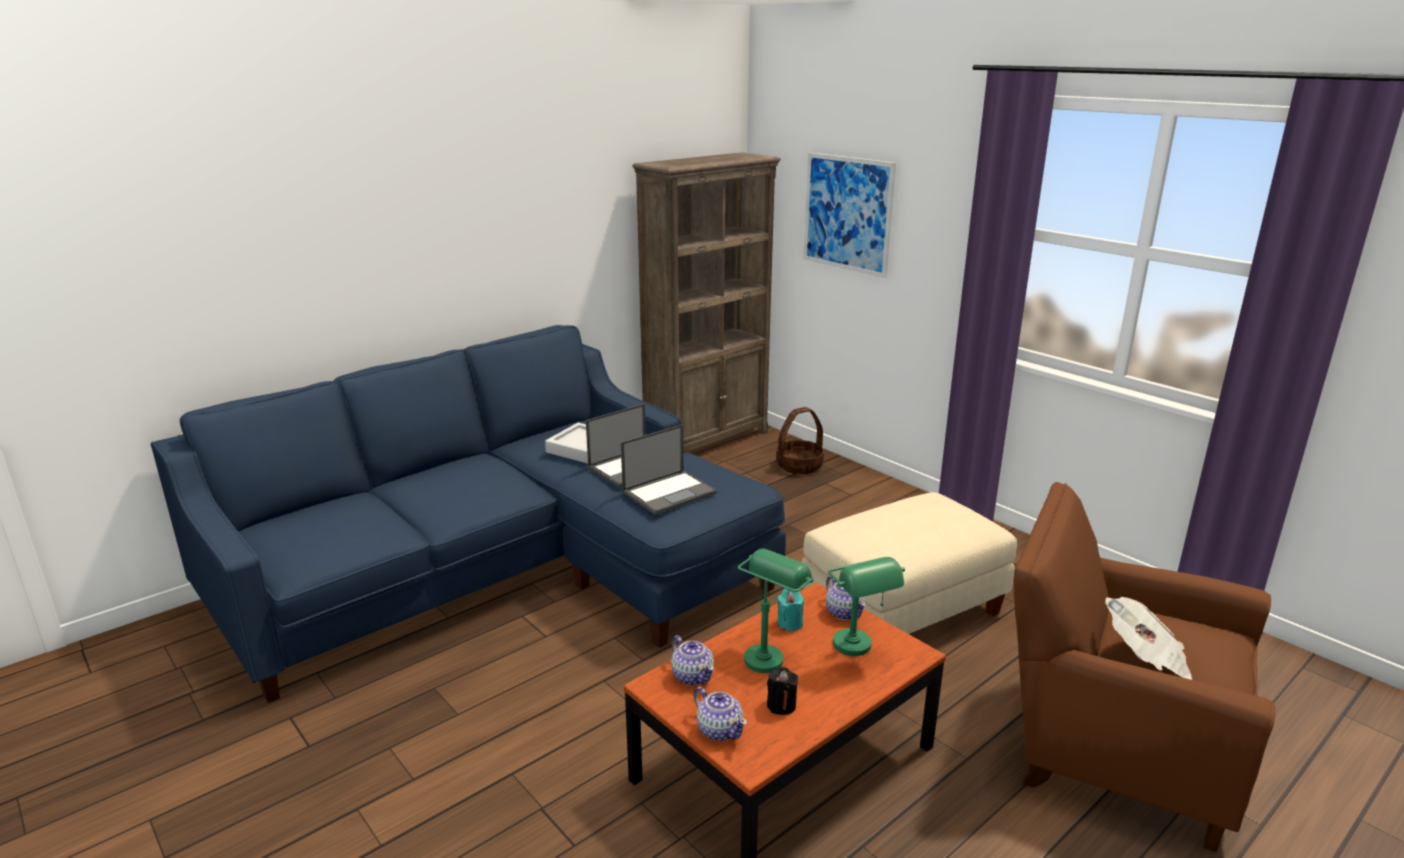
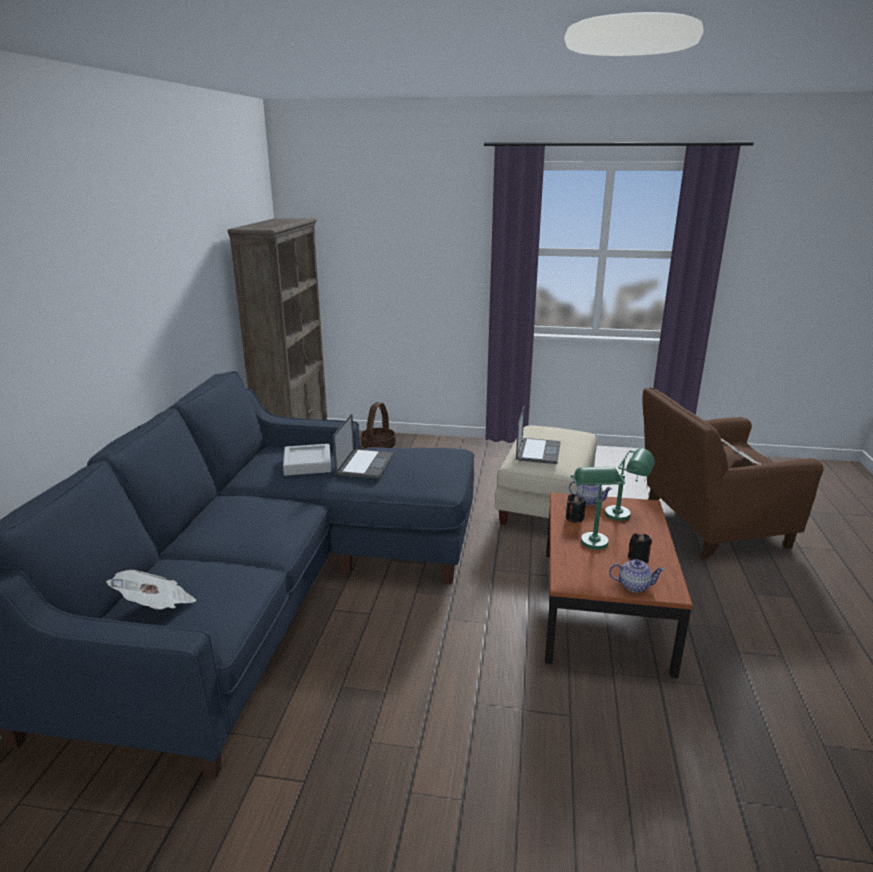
camera: 40 degrees left, 0 degrees up
(297, 527) = (156, 606): none -> newspaper
(670, 492) = (417, 470): laptop -> laptop (538, 451)
(692, 676) = (576, 567): teapot -> none
(789, 623) = (574, 518): turquoise candle -> black candle
(847, 214) = (381, 255): picture -> none

